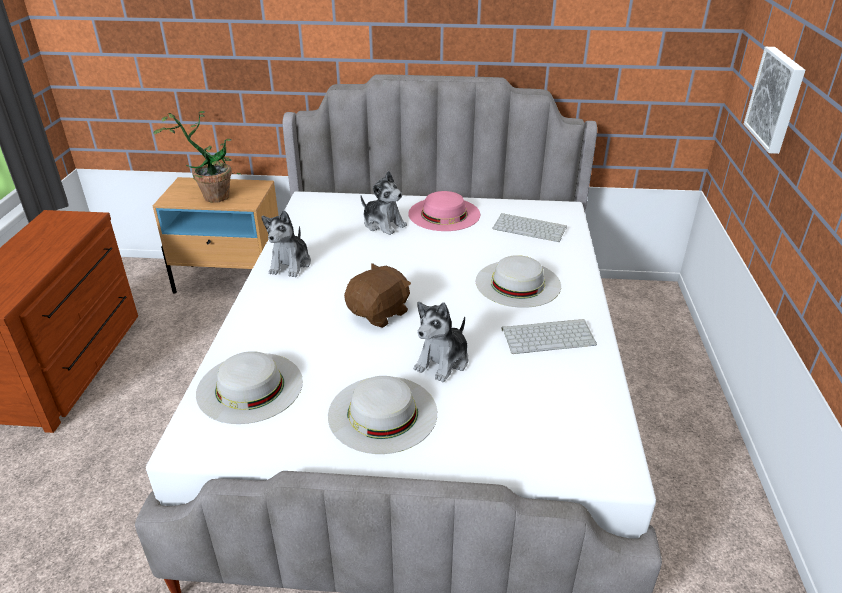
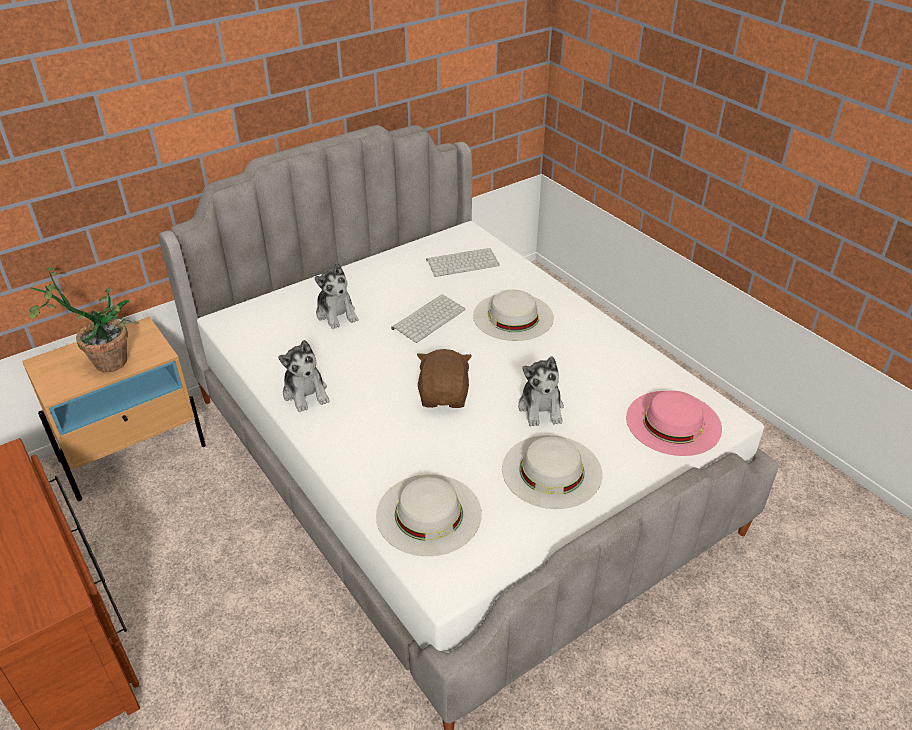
camera: 40 degrees left, 5 degrees up
(383, 224) = (336, 314): plush toy -> plush toy turned 60 degrees clockwise
(444, 214) = (377, 280): pink hat -> pink hat (673, 422)
(549, 336) = (584, 348): keyboard -> keyboard (428, 318)
(777, 99) = (631, 88): picture -> none

